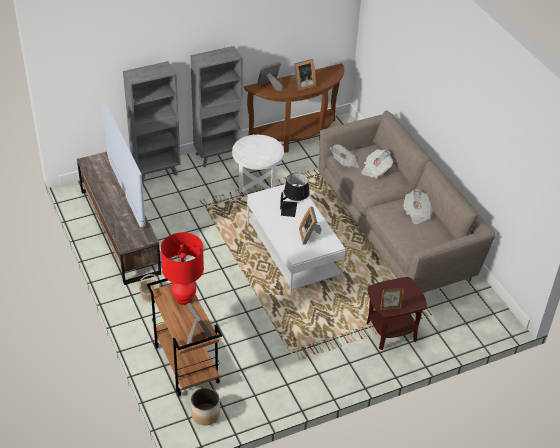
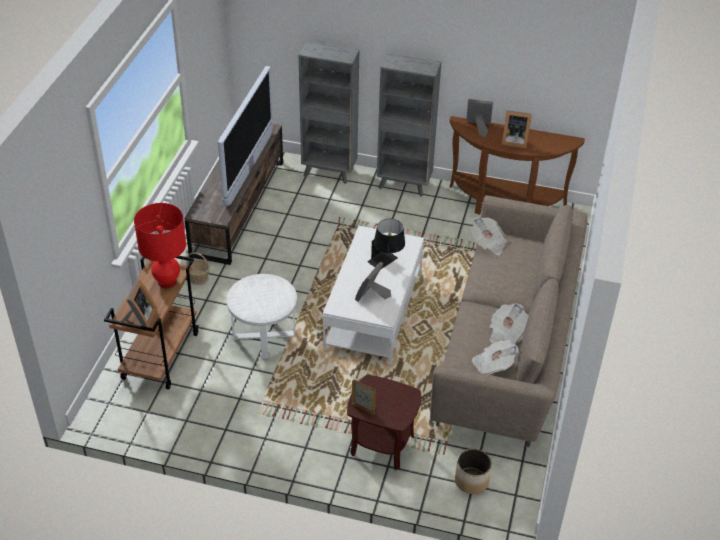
camera: 40 degrees right, 0 degrees up
(205, 414) = (126, 410): planter -> planter (471, 481)
(257, 181) = (415, 227): white side table -> white side table (264, 335)
(375, 170) = (513, 267): newspaper -> newspaper (493, 365)

